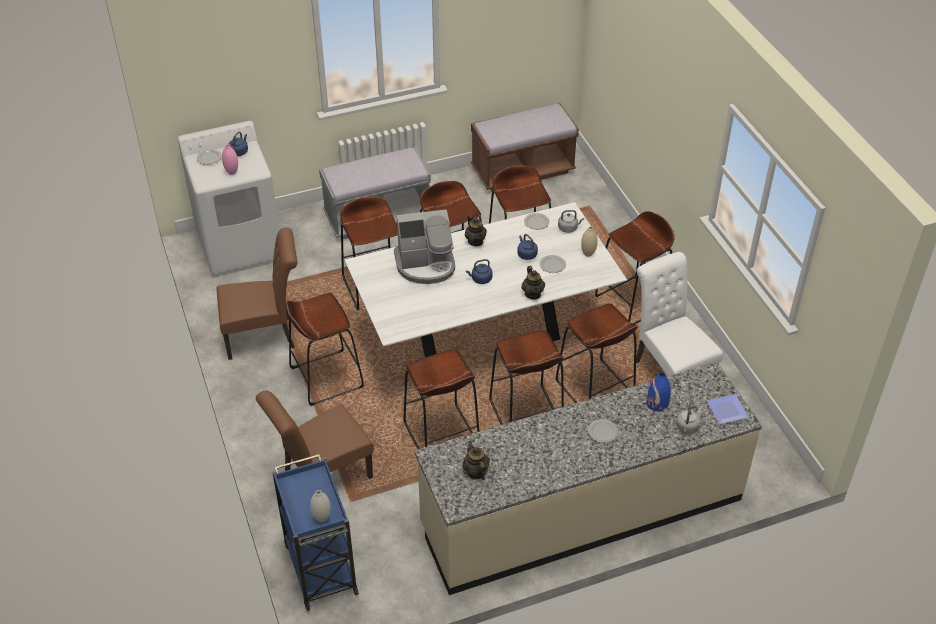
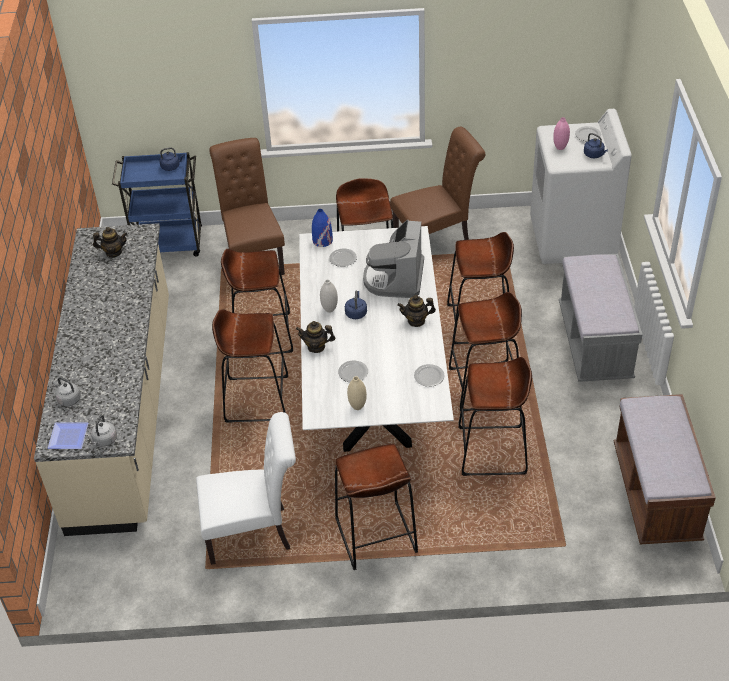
camera: 110 degrees right, 0 degrees up
(265, 337) = (437, 242): brown chair -> brown chair turned 120 degrees counterclockwise
(322, 518) = (134, 175): white vase -> white vase (329, 309)
(526, 254) = (379, 356): blue kettle -> blue kettle (171, 167)
(568, 228) = (408, 401): grey kettle -> grey kettle (105, 440)
(594, 388) = (262, 461): brown stool -> none
(602, 431) = (103, 339): plate -> plate (343, 258)
(657, 403) = (110, 387): blue vase -> blue vase (322, 240)

